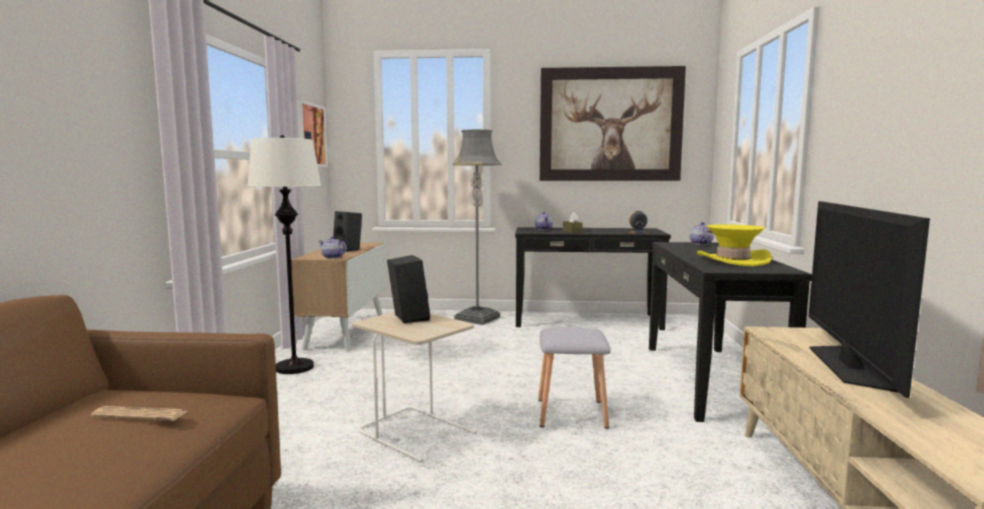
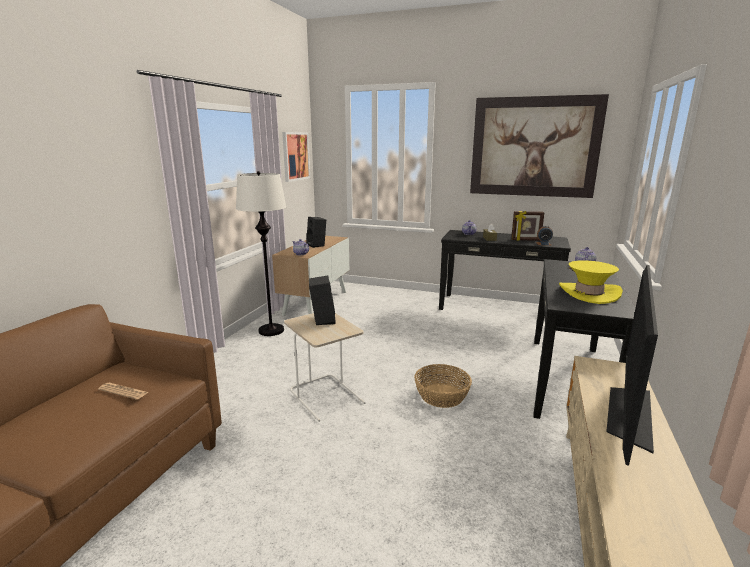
camera: 15 degrees right, 10 degrees up
(477, 318) = (413, 298): grey floor lamp -> none
(572, 413) = (442, 395): grey stool -> basket
(615, 231) = (526, 240): none -> picture frame

